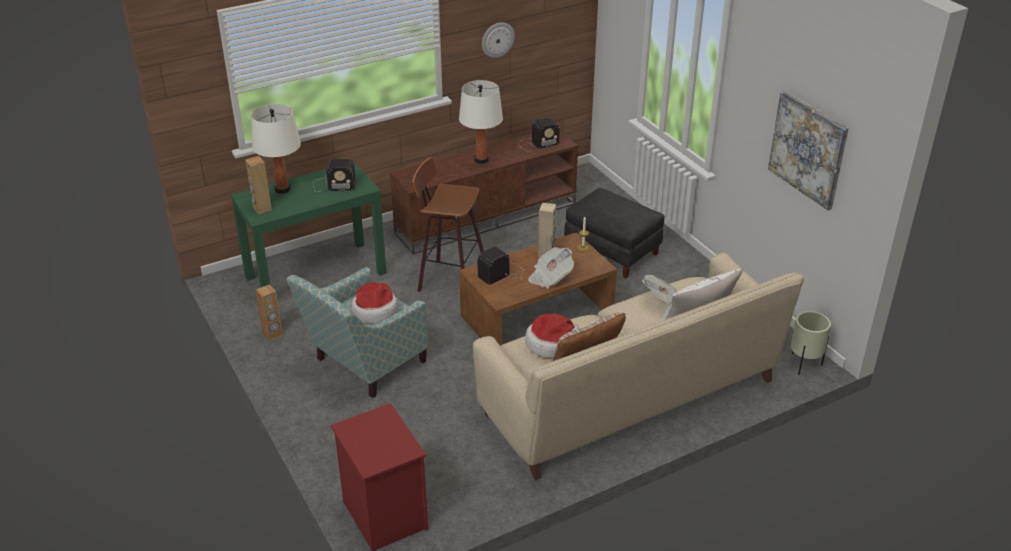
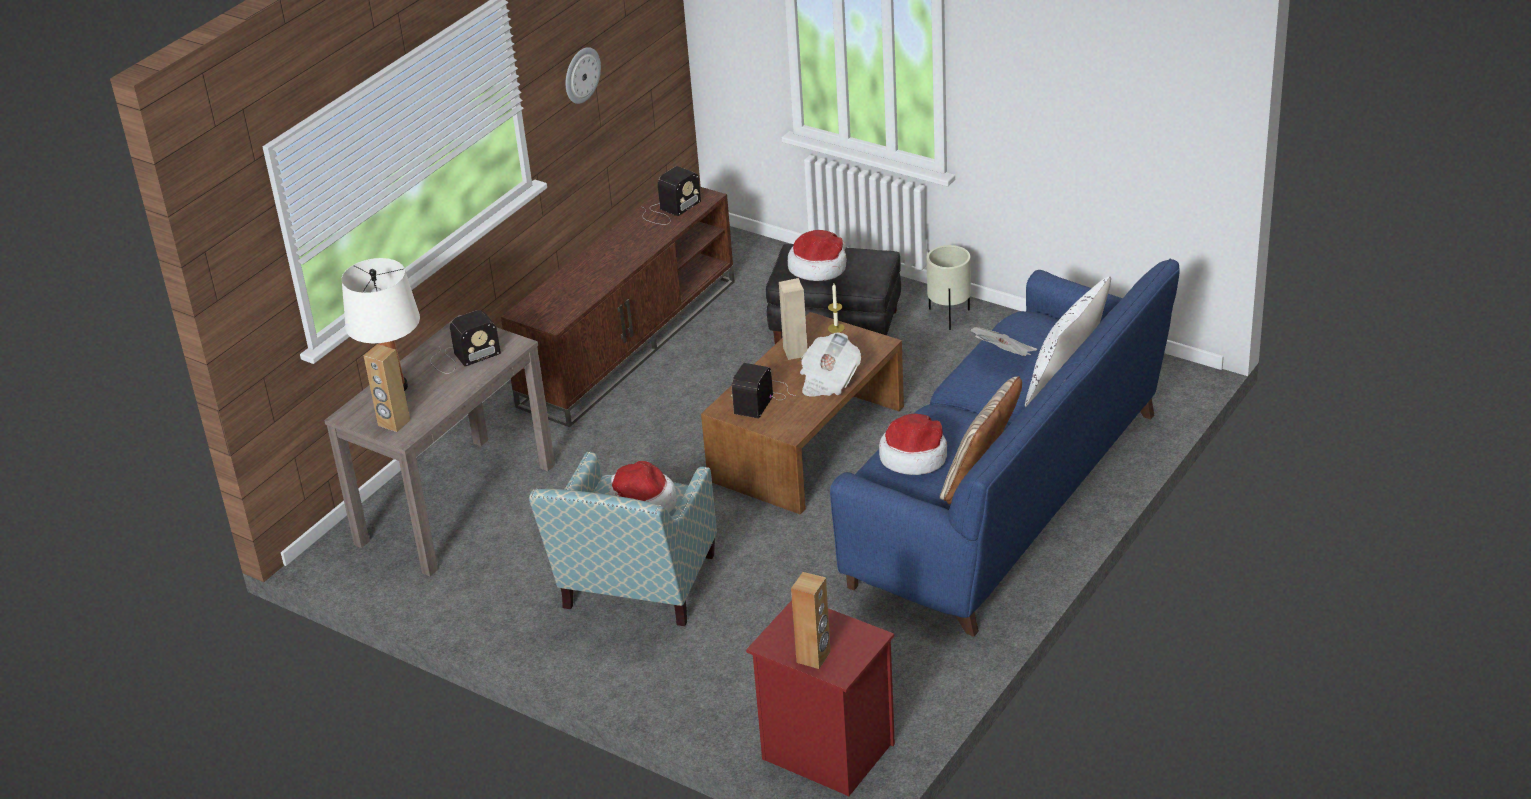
camera: 25 degrees left, 0 degrees up
(272, 334) = (469, 602): brown speaker -> brown speaker (814, 657)
(316, 275) = (456, 503): green console table -> brown console table
(450, 279) = (651, 441): stool -> none
(481, 160) = (613, 257): white table lamp -> none
(605, 207) = (818, 267): none -> hat
(630, 398) = (1008, 499): beige sofa -> blue sofa
(804, 365) = (1176, 382): beige planter -> beige planter (949, 317)
(808, 149) = (1109, 100): picture -> none

